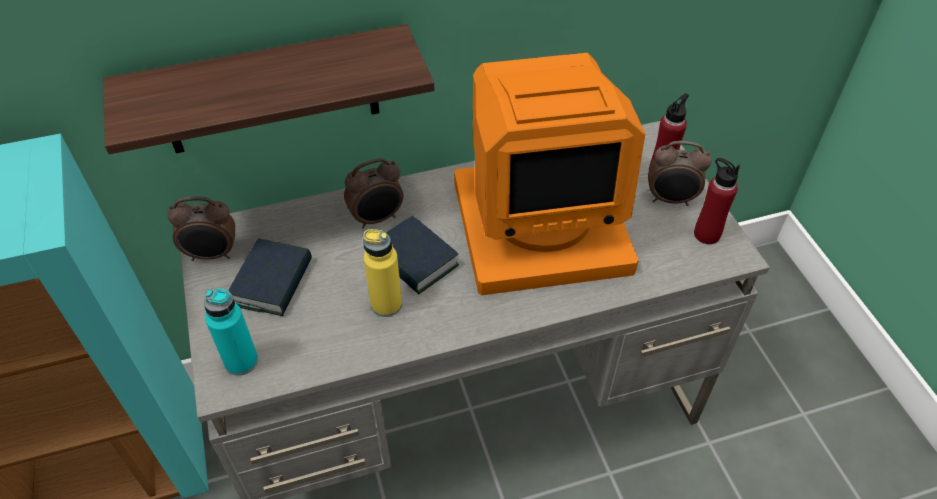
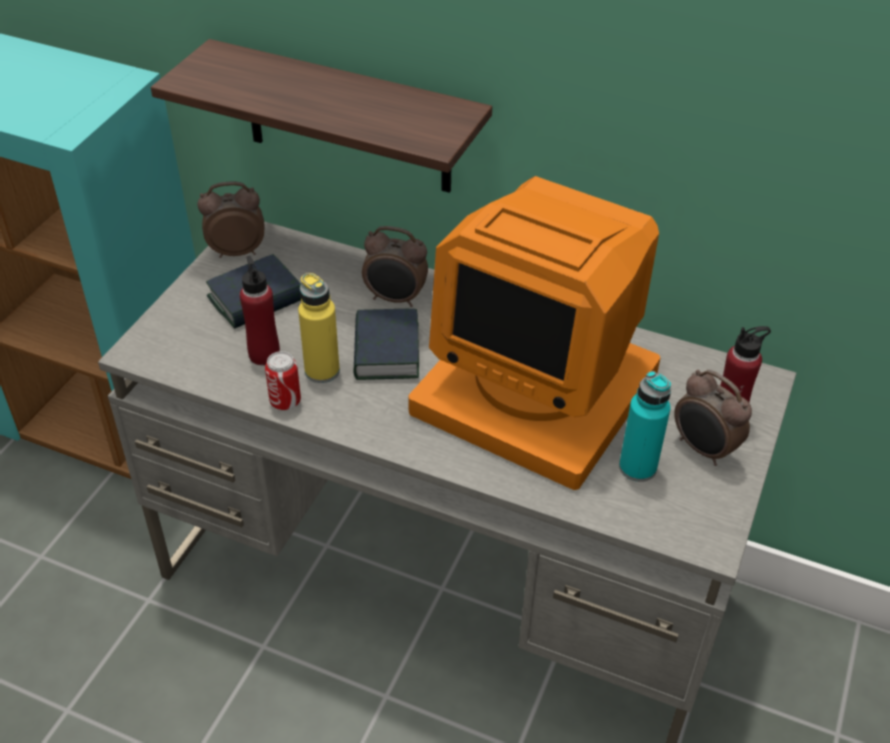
camera: 40 degrees right, 5 degrees down
(212, 255) = (236, 251): alarm clock -> alarm clock turned 135 degrees clockwise
(241, 361) = (168, 342): turquoise bottle -> turquoise bottle (637, 467)
(386, 345) = (285, 402): none -> can
(706, 234) = (702, 504): red bottle -> red bottle (264, 354)

